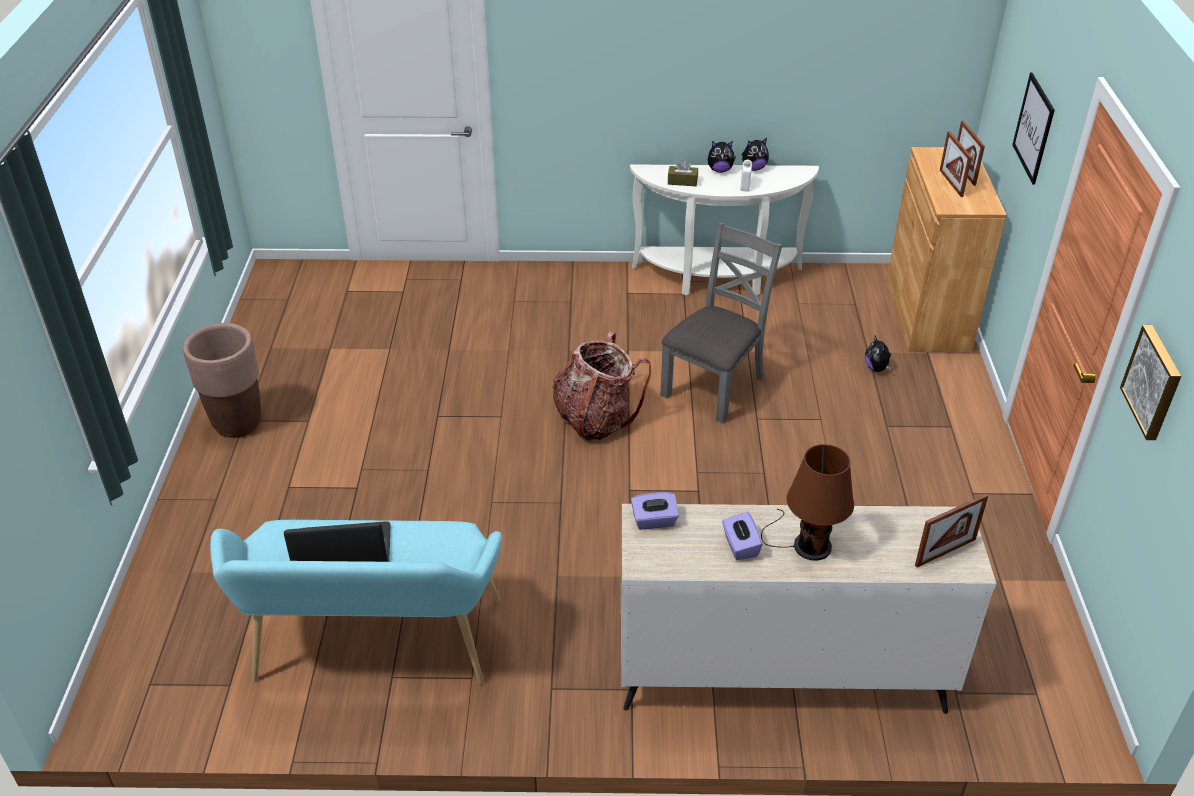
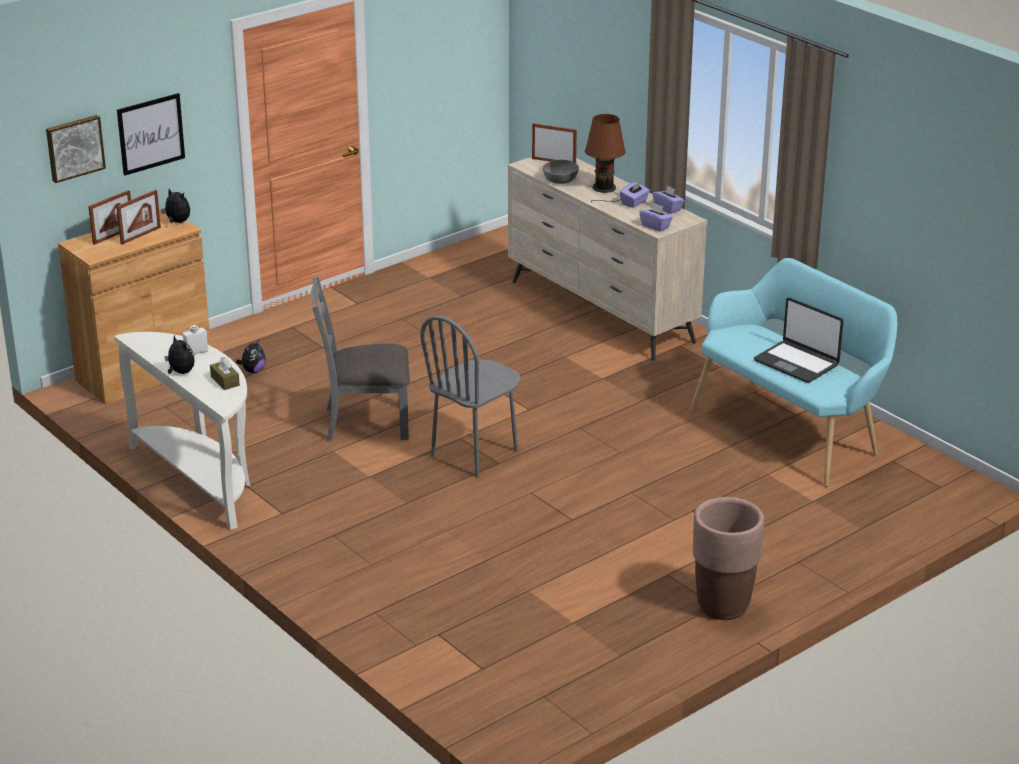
camera: 130 degrees left, 10 degrees down
(595, 419) = (475, 453): backpack -> grey chair
(692, 565) = (668, 208): none -> purple tissue box
(753, 168) = (157, 360): plush toy -> plush toy (177, 222)
(875, 523) = (560, 180): none -> grey bowl
(1154, 382) = (410, 77): picture -> picture (74, 147)

